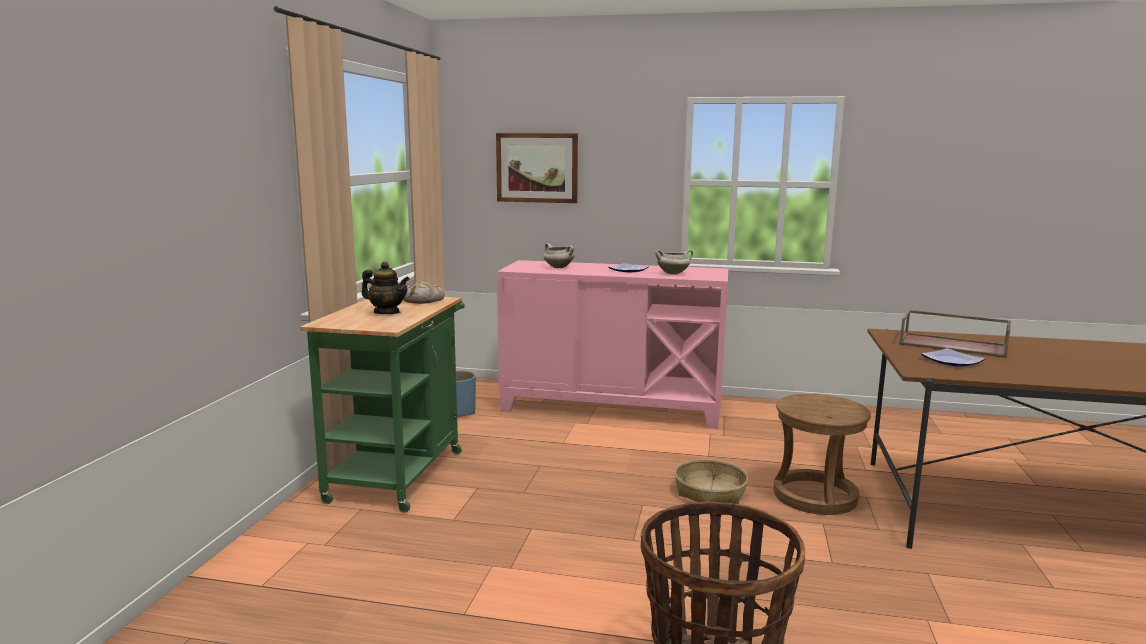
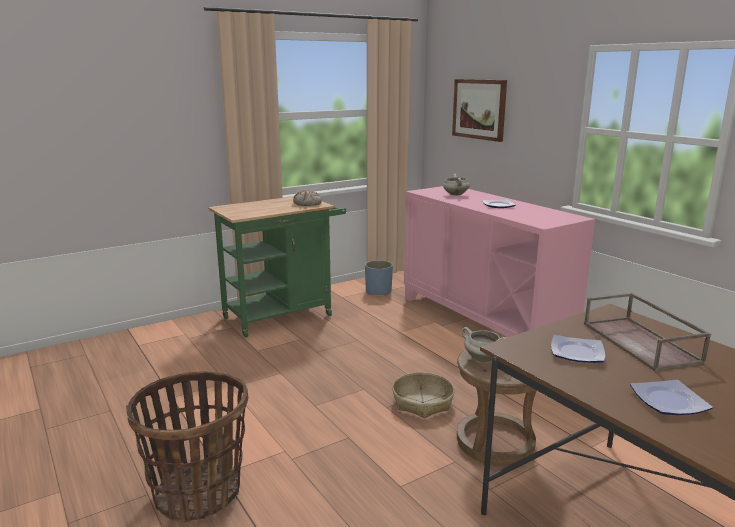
camera: 45 degrees right, 5 degrees up
(387, 312) = (266, 207): teapot -> none
(673, 273) = (523, 214): white cooking pot -> white cooking pot (483, 359)
(1057, 369) = (669, 401): none -> plate

